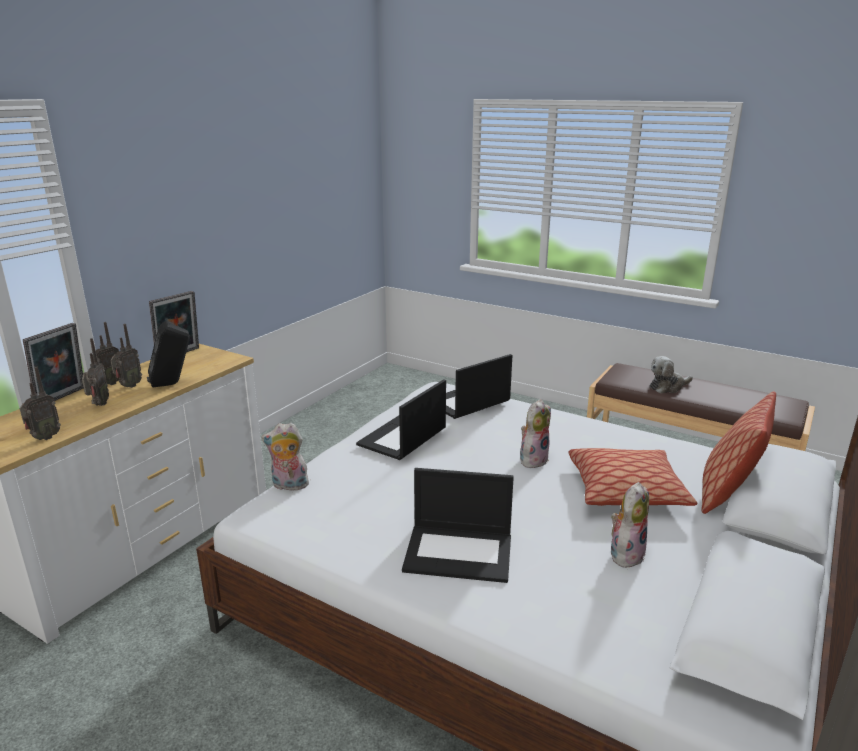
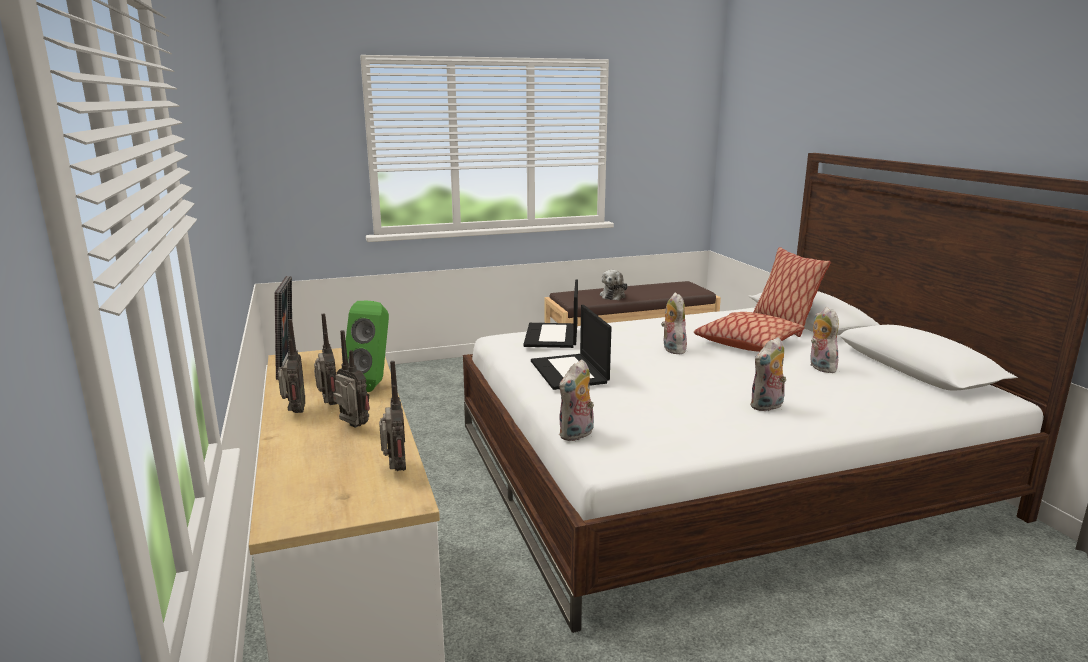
camera: 50 degrees left, 5 degrees down
(63, 397) = (281, 443): picture frame -> none
(172, 384) = (373, 385): black speaker -> green speaker
(460, 552) = (767, 407): laptop -> plush toy

